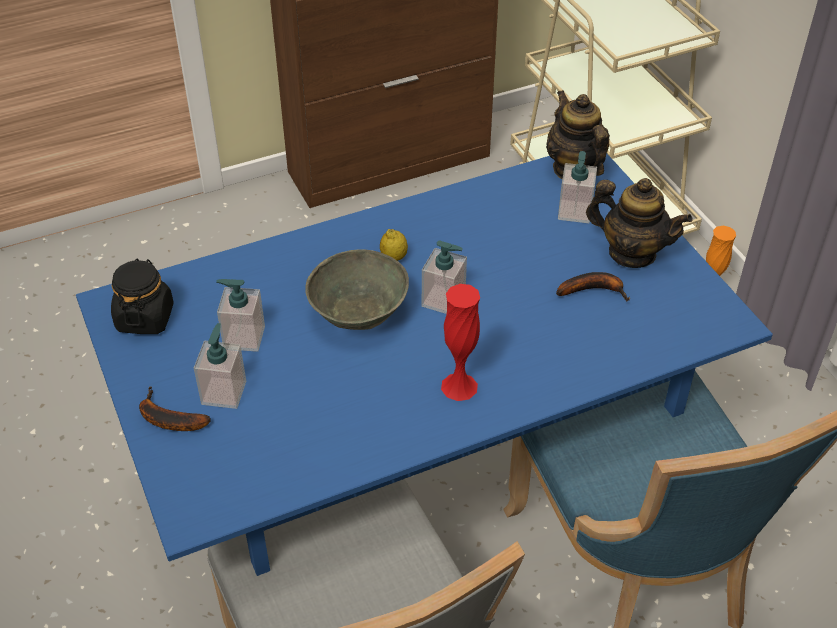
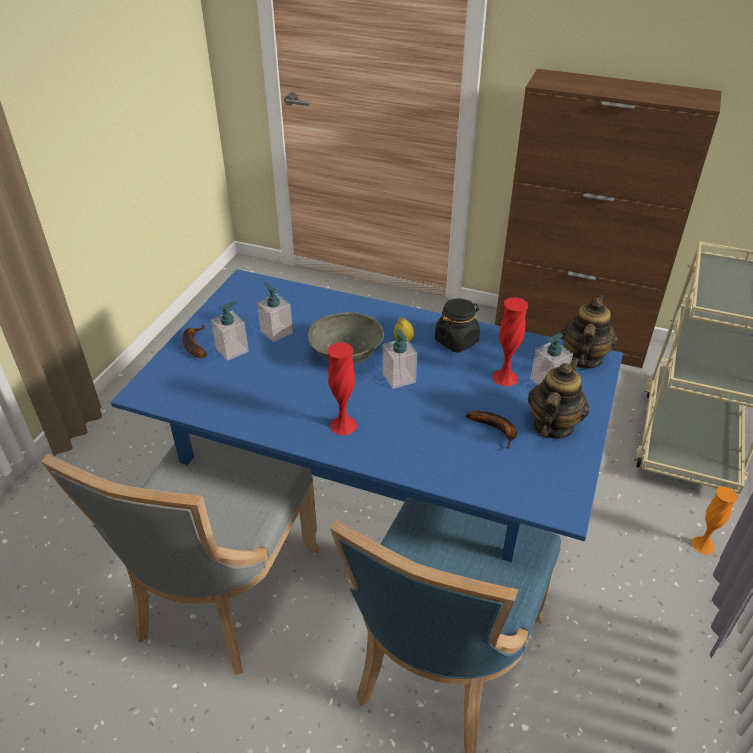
camera: 45 degrees right, 5 degrees down
(145, 318) = (248, 296): black jar -> black jar (456, 341)
(535, 233) = (505, 377): none -> red vase
(631, 253) = (552, 426): teapot -> teapot turned 135 degrees counterclockwise

